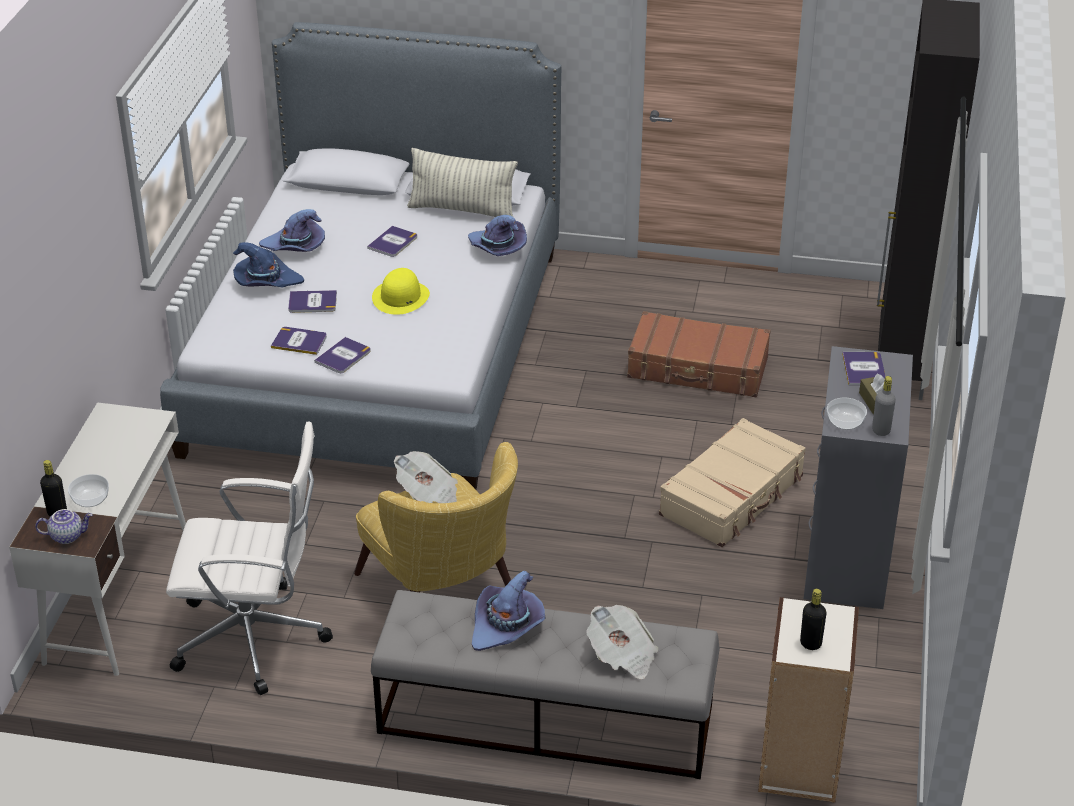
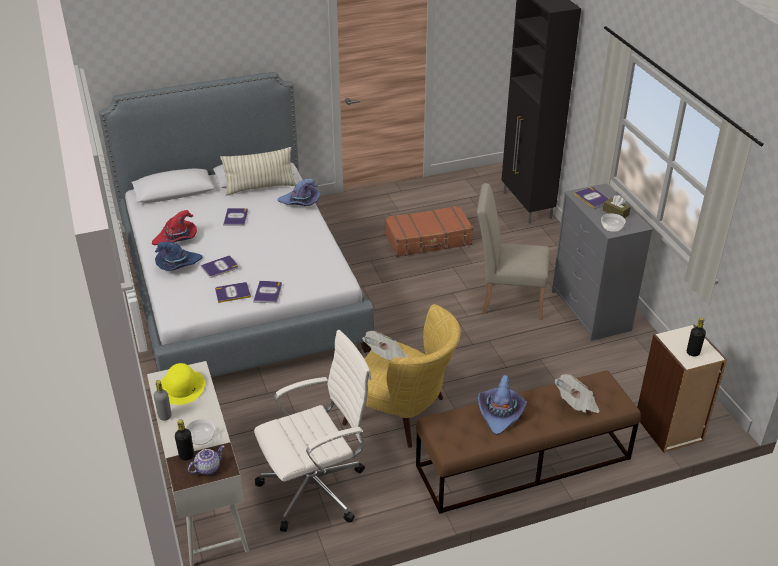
camera: 30 degrees left, 0 degrees up
(295, 247) = (177, 238): purple hat -> red hat
(401, 297) = (270, 247): yellow hat -> yellow hat (182, 387)
(544, 719) = (523, 462): grey bench -> brown bench
(733, 496) = (507, 300): beige suitcase -> beige chair
(881, 430) = (633, 226): grey bottle -> grey bottle (165, 416)

